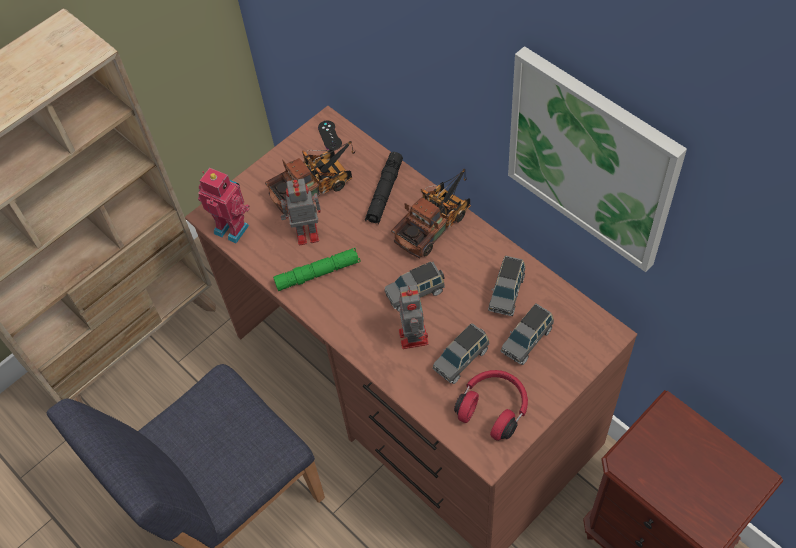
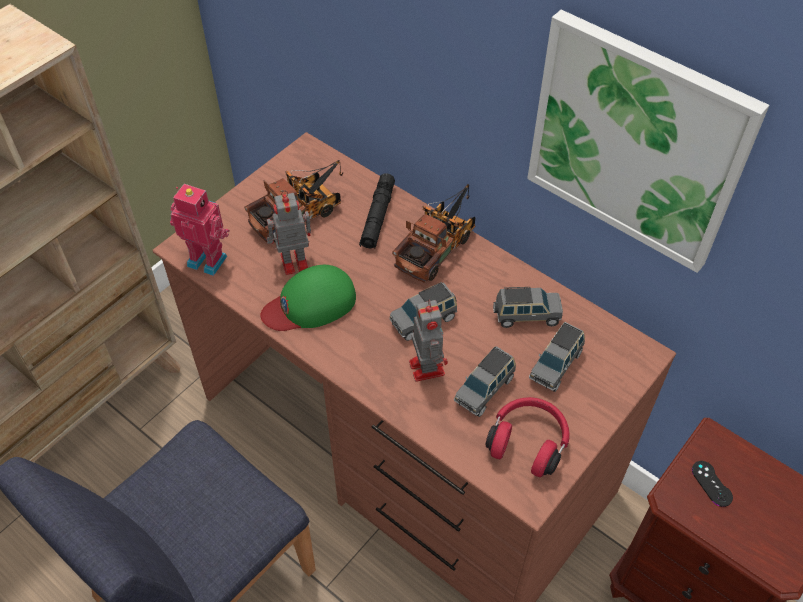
camera: 10 degrees left, 5 degrees down
(318, 273) = (310, 304): green flashlight -> green cap
(330, 135) = (311, 161): black game controller -> black game controller (711, 483)
(506, 293) = (526, 316): grey toy car -> grey toy car turned 105 degrees counterclockwise

